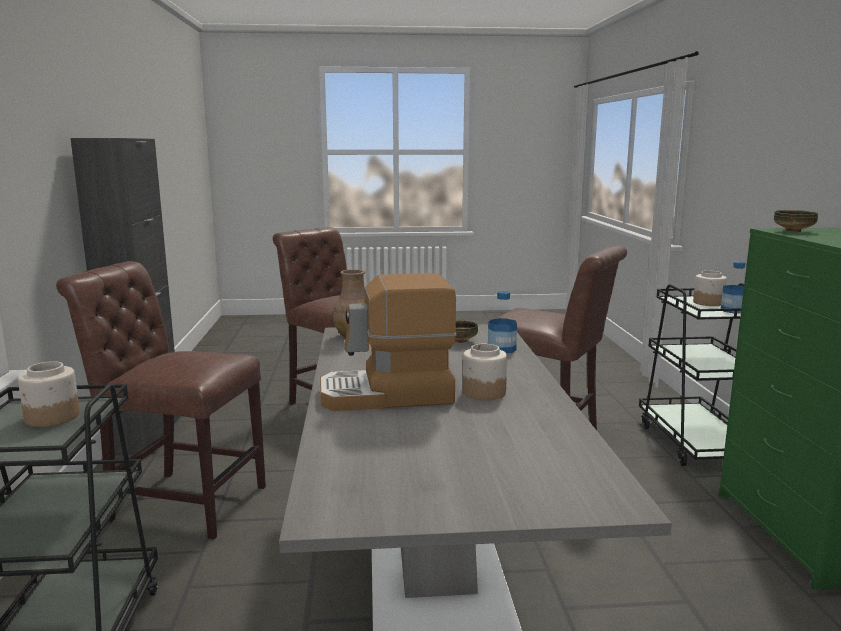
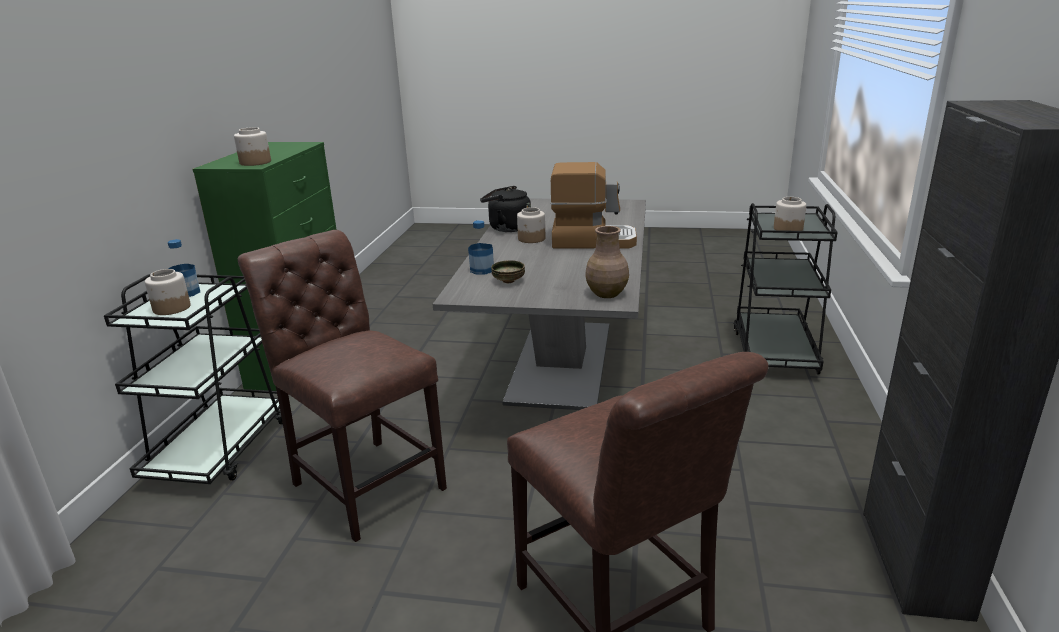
camera: 165 degrees left, 10 degrees up
(181, 501) = (775, 437): brown chair -> none
(547, 411) = (507, 228): none -> black kettle
(794, 231) = (255, 162): bowl -> jar

